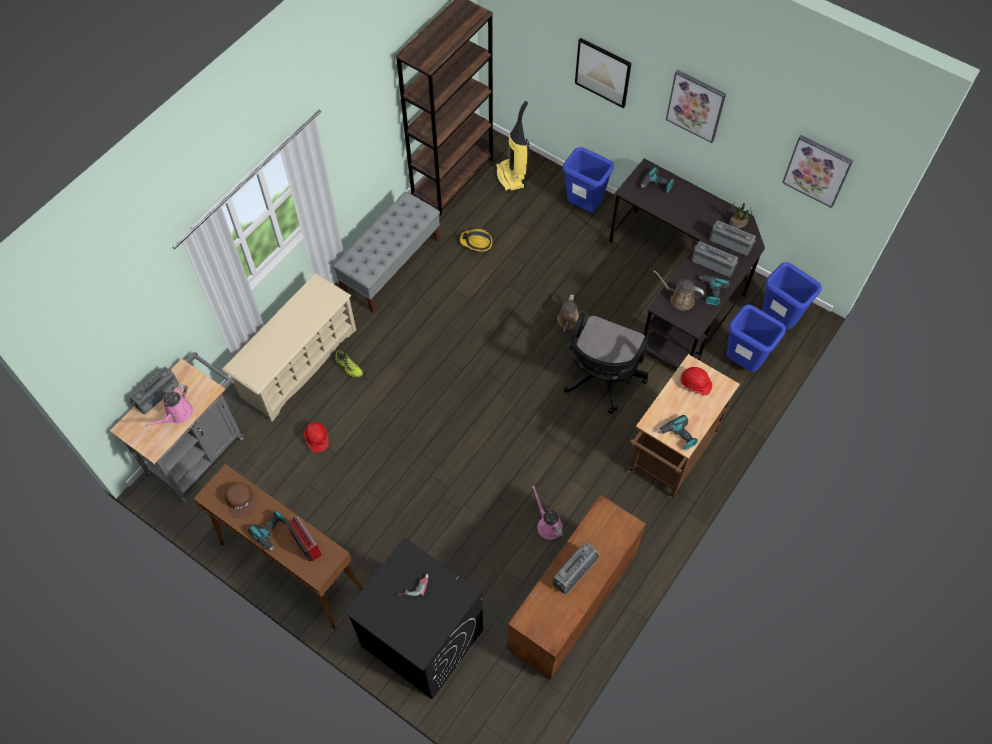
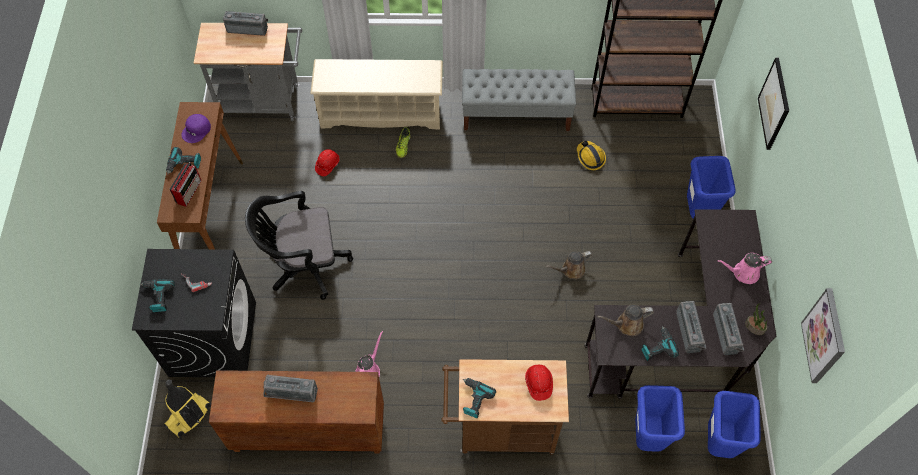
camera: 55 degrees right, 0 degrees up
(177, 414) = (241, 50): pink watering can -> pink watering can (743, 273)
(241, 501) = (196, 130): brown cap -> purple cap
(511, 177) = (677, 142): vacuum cleaner -> vacuum cleaner (190, 417)
(601, 379) = (535, 329): black office chair -> black office chair (304, 265)
(656, 185) = (734, 236): power drill -> power drill (158, 297)
(679, 299) = (627, 324): brown watering can -> brown watering can turned 90 degrees counterclockwise
(696, 105) = (798, 191): picture -> none

